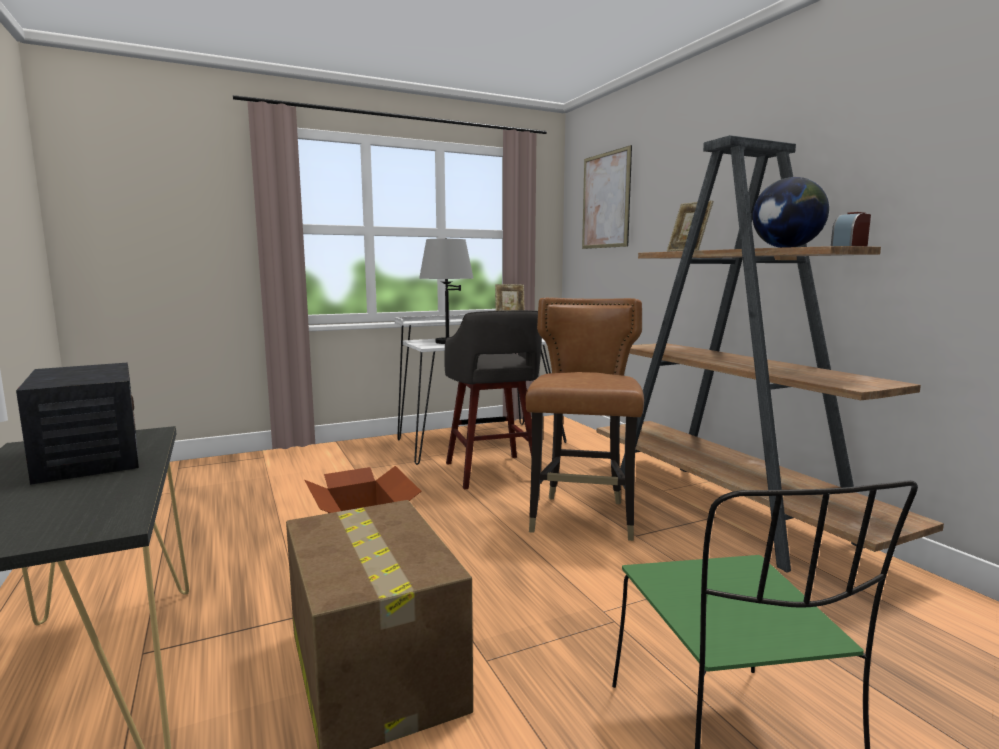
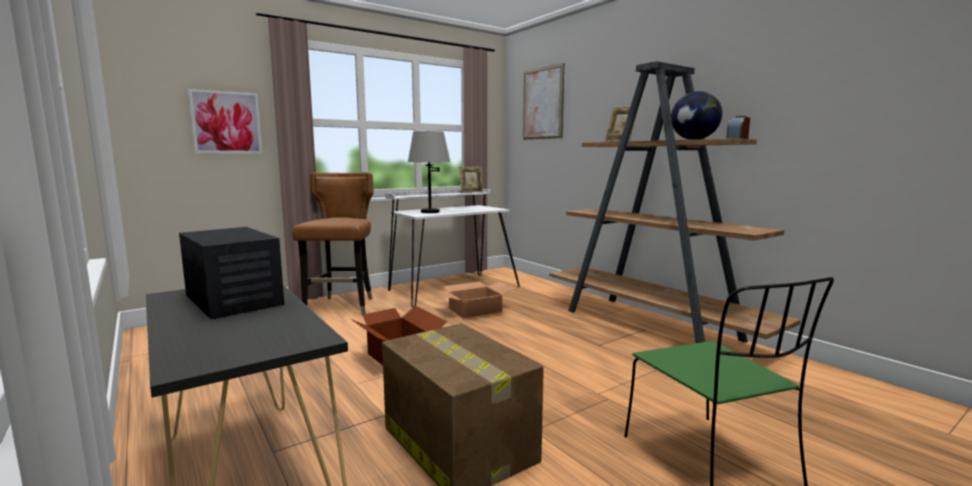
camera: 10 degrees left, 0 degrees up
(199, 230) = (226, 122): none -> picture
(492, 473) = (475, 310): grey stool -> cardboard box
(583, 519) = (556, 337): brown chair -> brown chair (342, 307)

